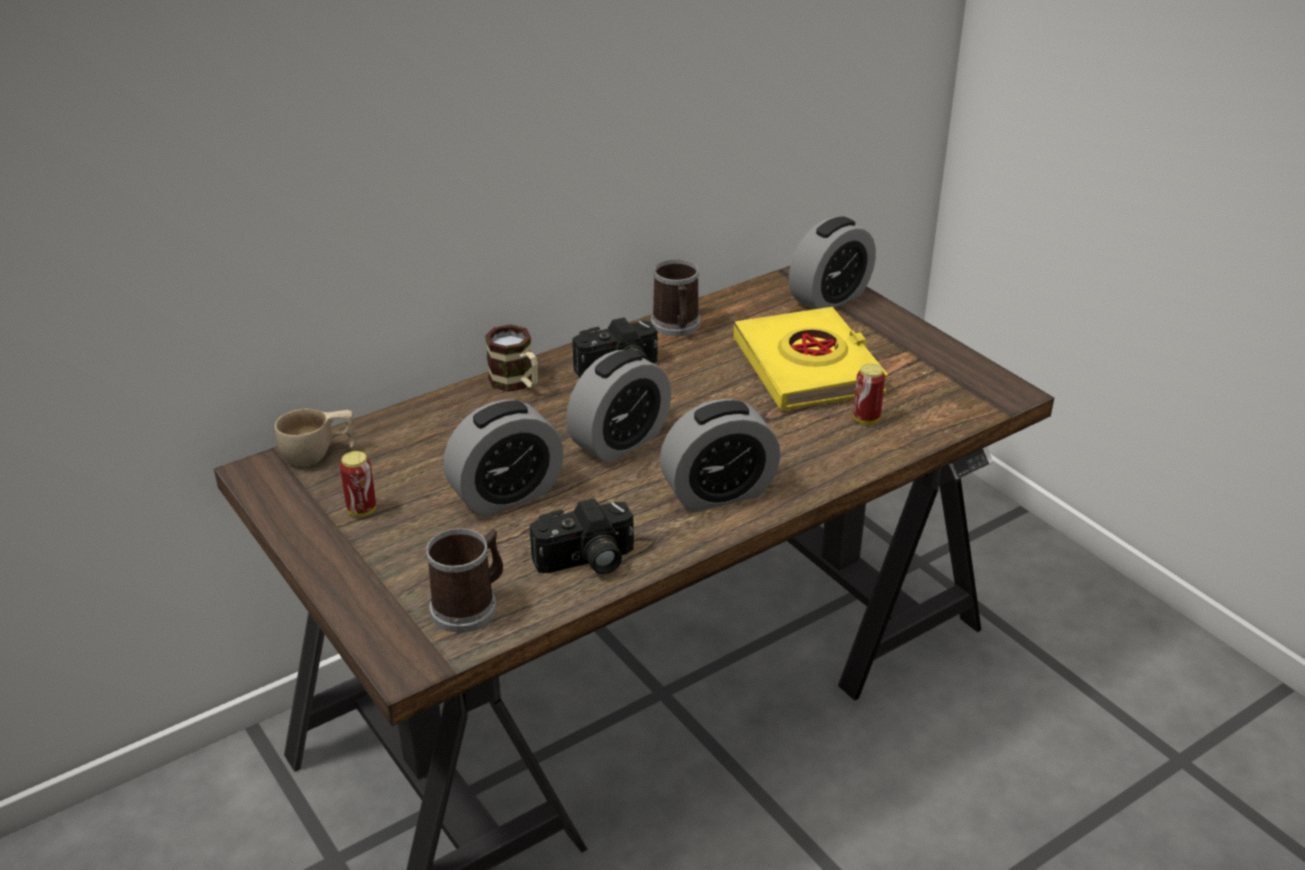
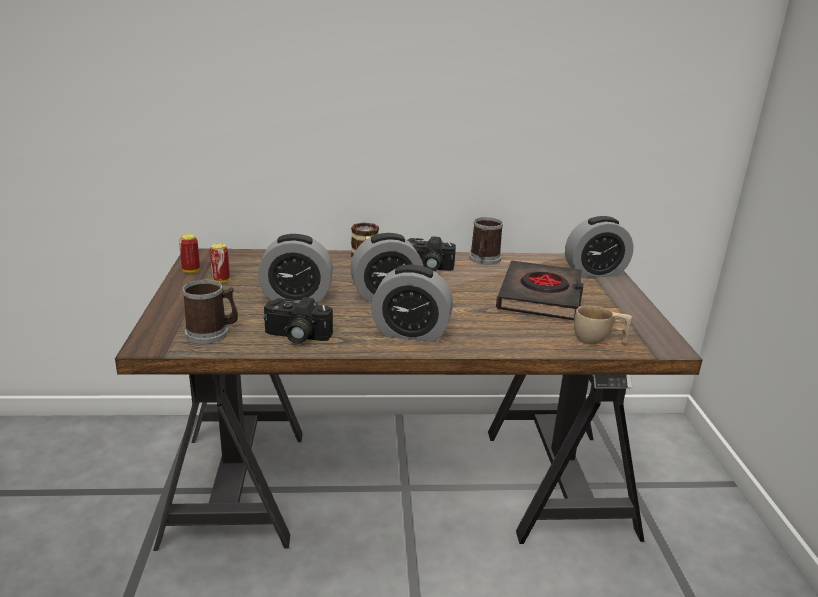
camera: 30 degrees right, 10 degrees down
(319, 455) = (233, 256): beige cup -> beige cup (598, 340)
(808, 368) = (541, 297): yellow book -> black book
(866, 419) = (549, 329): can -> can (191, 271)

